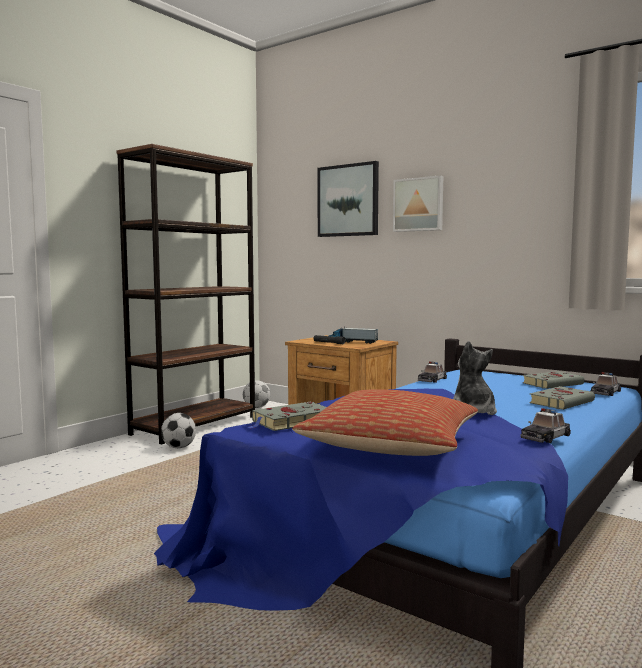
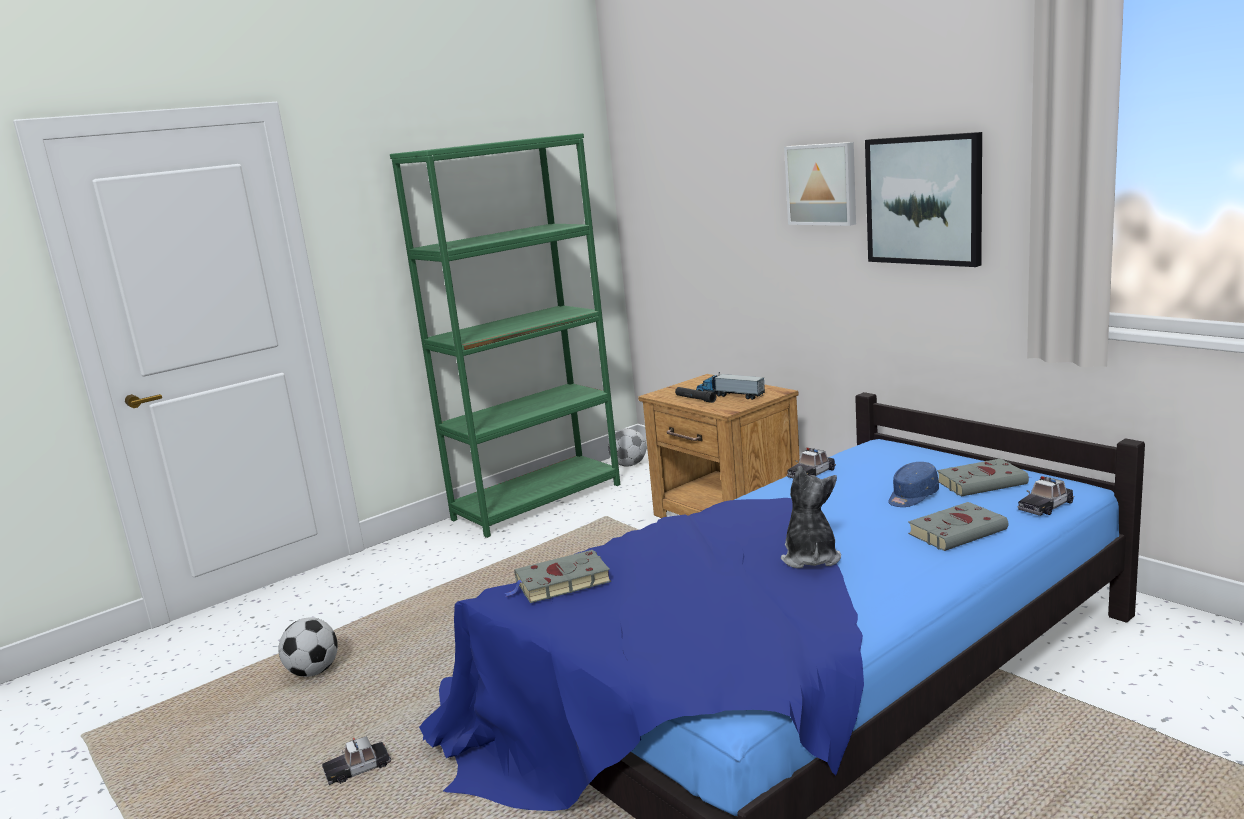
camera: 15 degrees right, 10 degrees up
(178, 447) = (505, 543): football -> football (313, 671)
(195, 425) = (538, 501): brown bookcase -> green bookcase
(348, 200) = (728, 173): picture -> picture (924, 200)
(391, 445) = (654, 634): pillow -> none
(513, 389) = (912, 497): none -> blue cap
(545, 436) = (863, 619): toy car -> toy car (357, 768)

